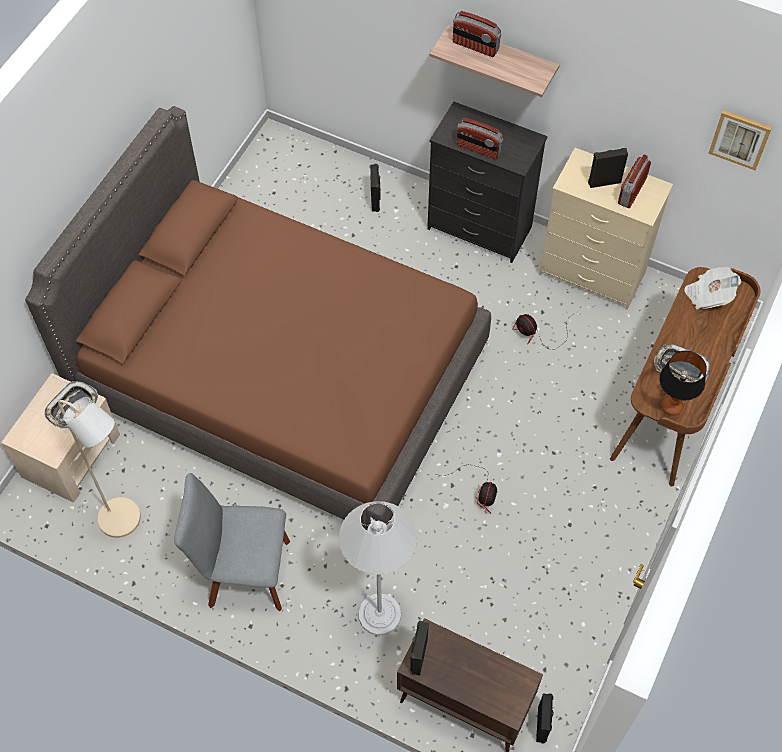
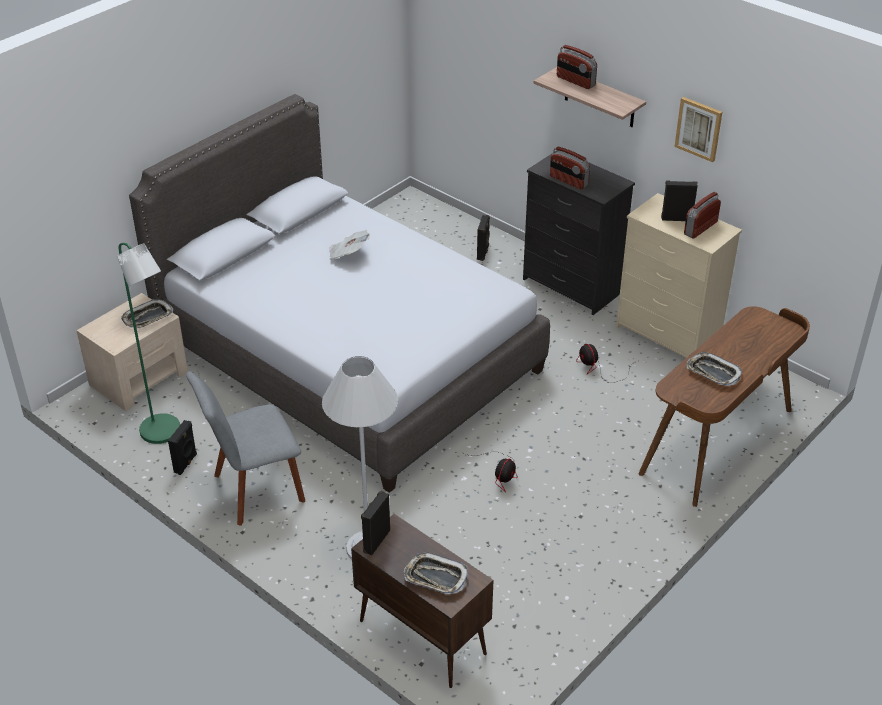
camera: 15 degrees right, 20 degrees down
(126, 522) = (164, 434): beige floor lamp -> green floor lamp
(244, 572) = (254, 490): grey chair -> grey chair turned 45 degrees counterclockwise
(281, 376) = (348, 357): brown bed -> grey bed
(488, 686) = (435, 577): none -> tray
(542, 725) = (495, 671): black speaker -> black speaker (186, 463)
(671, 407) = (693, 399): table lamp -> none
(709, 295) = (758, 327): newspaper -> newspaper (348, 254)
(740, 138) = (799, 173): picture -> picture (699, 128)

